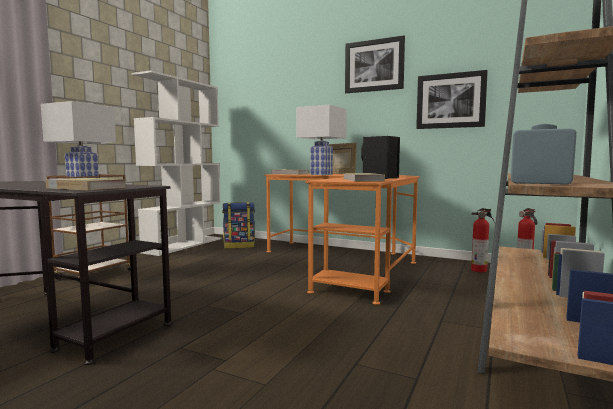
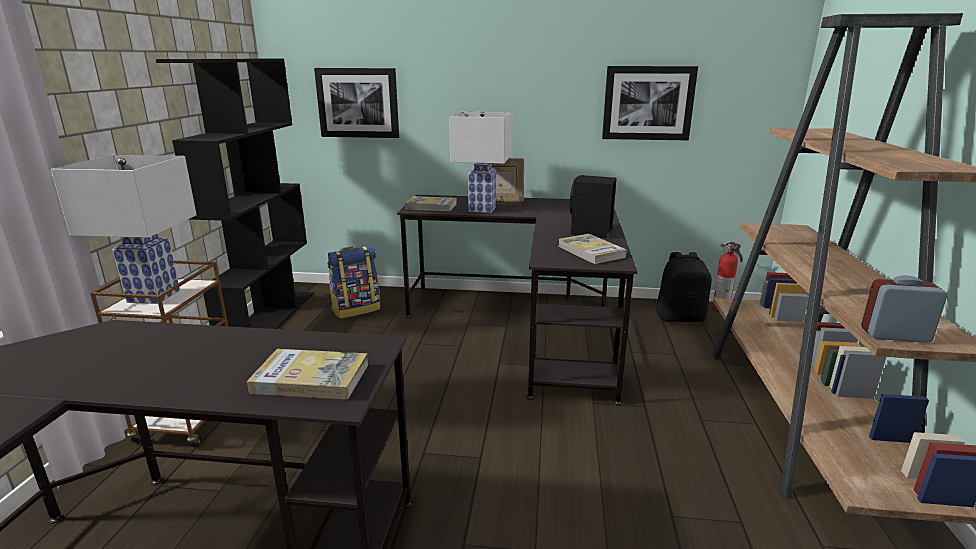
camera: 20 degrees left, 15 degrees up
(184, 245) = (268, 319): white bookcase -> black bookcase
(346, 263) = (527, 326): orange desk -> black desk
(374, 66) = (544, 43): picture -> picture (358, 103)
(480, 270) = (680, 317): fire extinguisher -> black backpack

